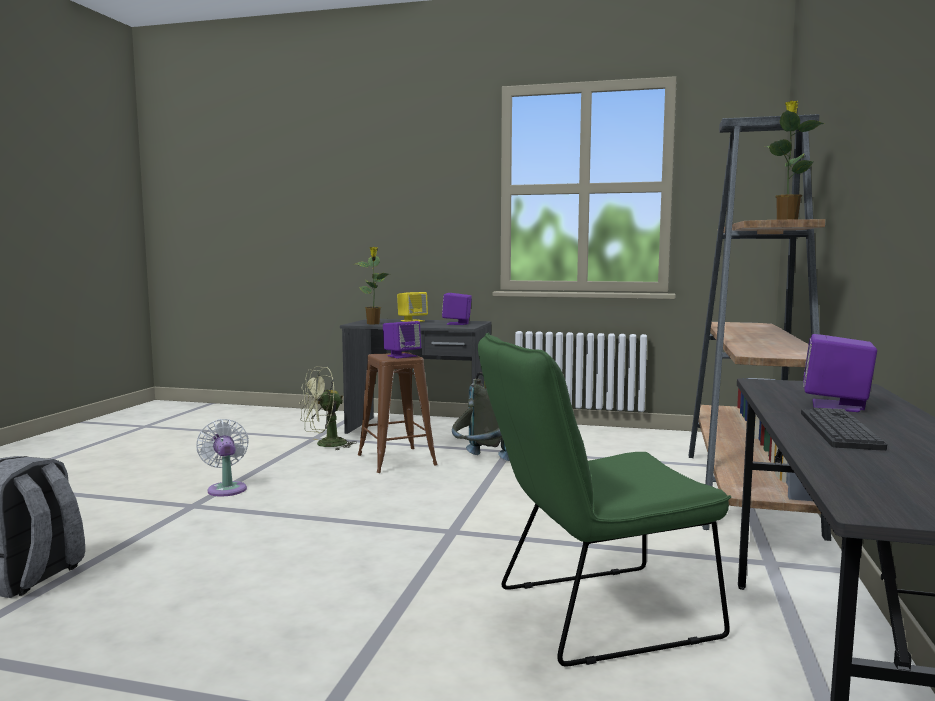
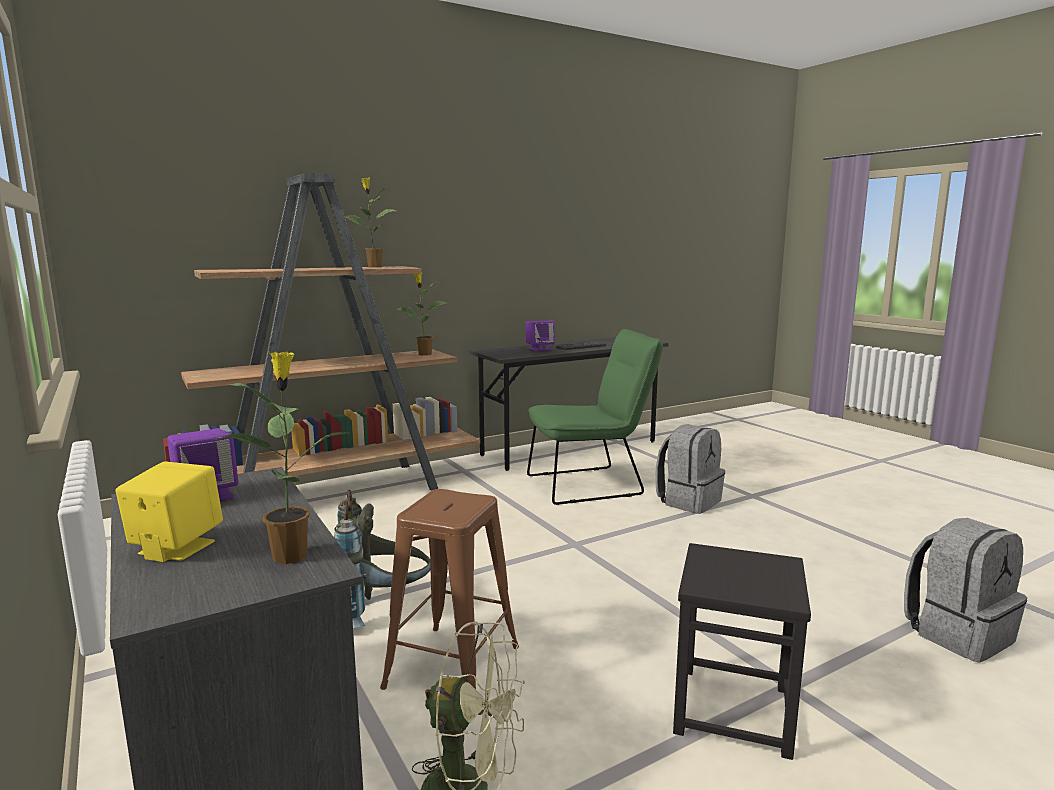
camera: 135 degrees left, 5 degrees up
(226, 488) = (733, 709): white fan -> black stool
(402, 356) = (445, 500): purple speaker -> none
(415, 645) = (688, 501): none -> grey backpack
(592, 614) = (592, 484): green chair -> green chair turned 45 degrees counterclockwise
(782, 353) = (424, 354): none -> potted plant

